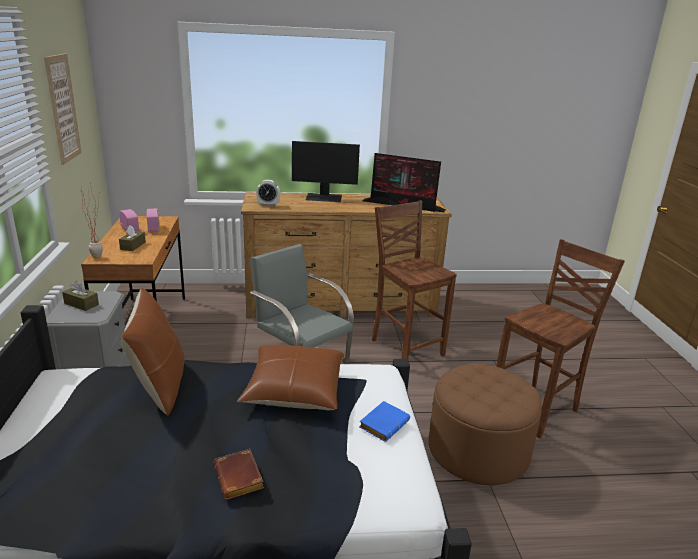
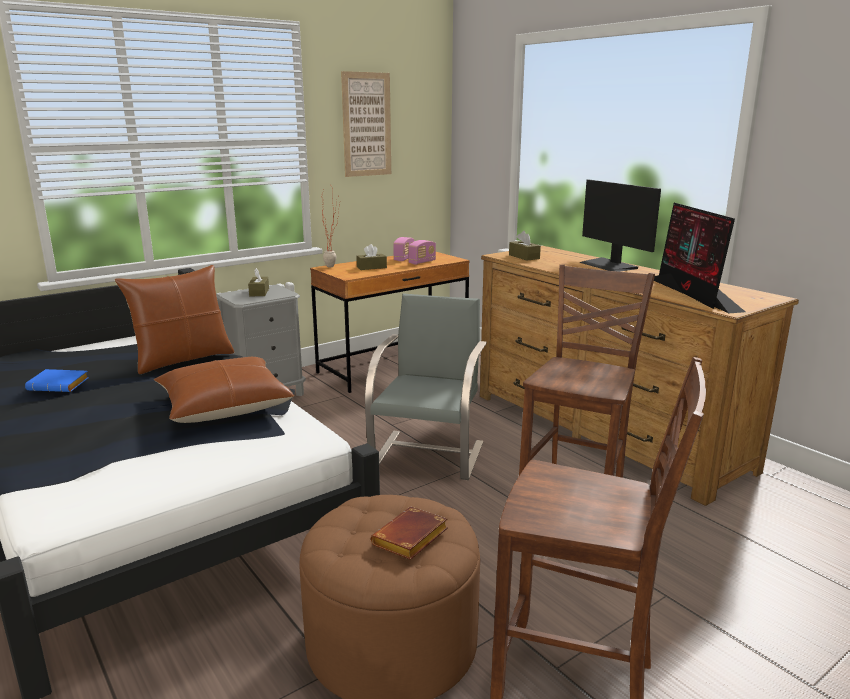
camera: 60 degrees right, 5 degrees down
(240, 479) = (51, 422): brown book -> brown book (410, 540)
(268, 205) = (524, 257): alarm clock -> brown tissue box
(383, 424) = (197, 466): blue book -> blue book (60, 385)

